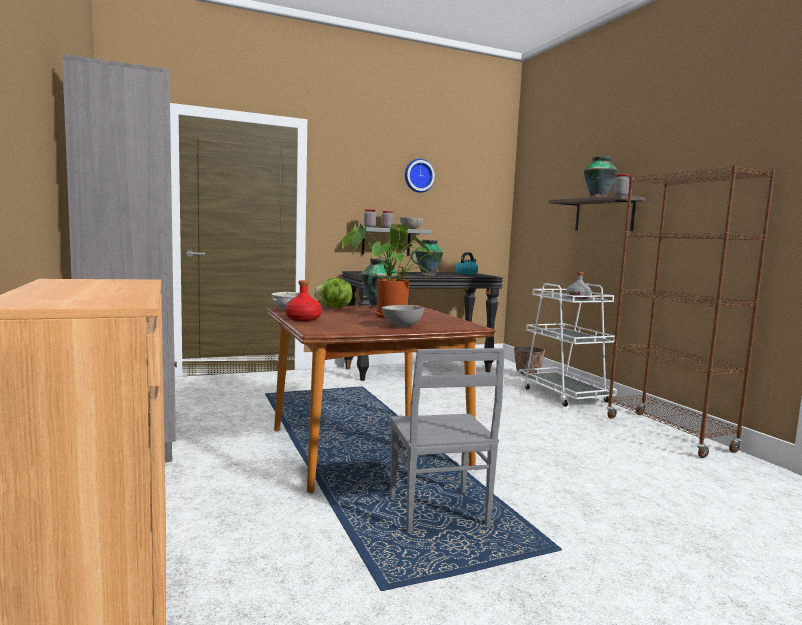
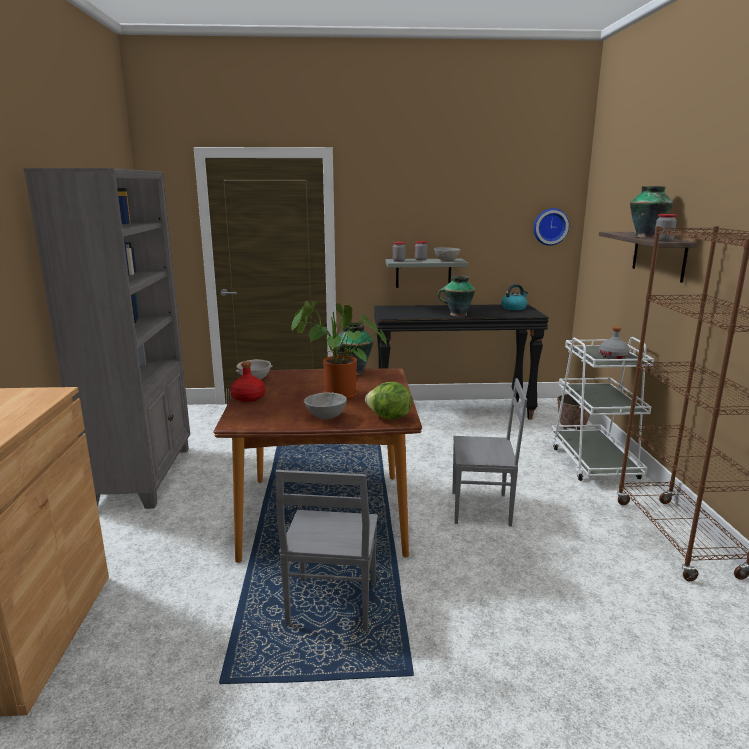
camera: 20 degrees right, 10 degrees up
(334, 307) = (305, 374): lettuce -> lettuce (389, 418)
(418, 176) = (461, 197): wall clock -> wall clock (550, 226)
(506, 431) = (482, 509): none -> grey chair

